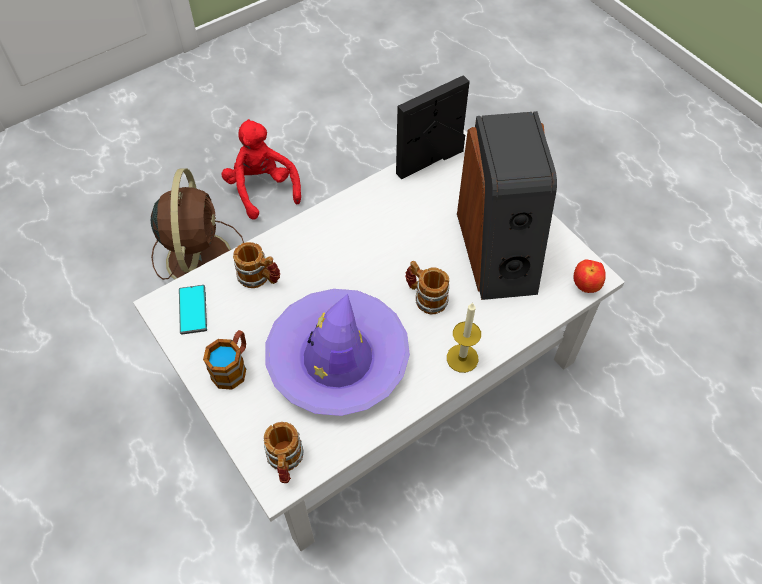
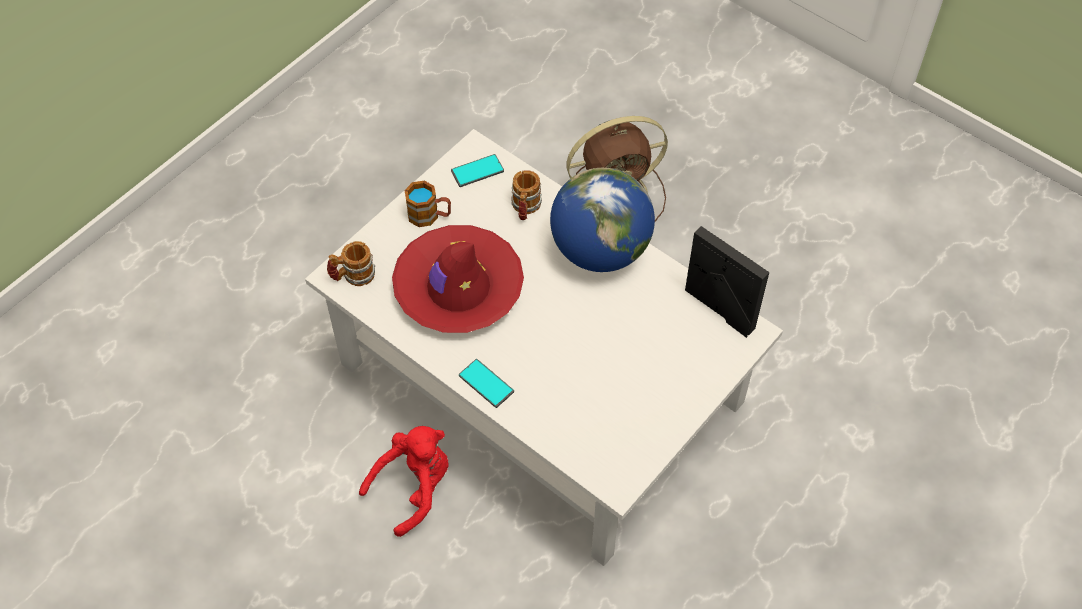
camera: 75 degrees right, 0 degrees up
(262, 188) = (724, 221): red plush toy -> red plush toy (414, 487)
(335, 229) = (600, 250): none -> globe
(338, 359) = (458, 288): purple hat -> red hat
(425, 297) = (545, 341): mug -> none
(462, 358) = (486, 383): candle -> phone
(499, 251) = (622, 393): speaker -> none
(585, 286) = (603, 478): apple -> none

